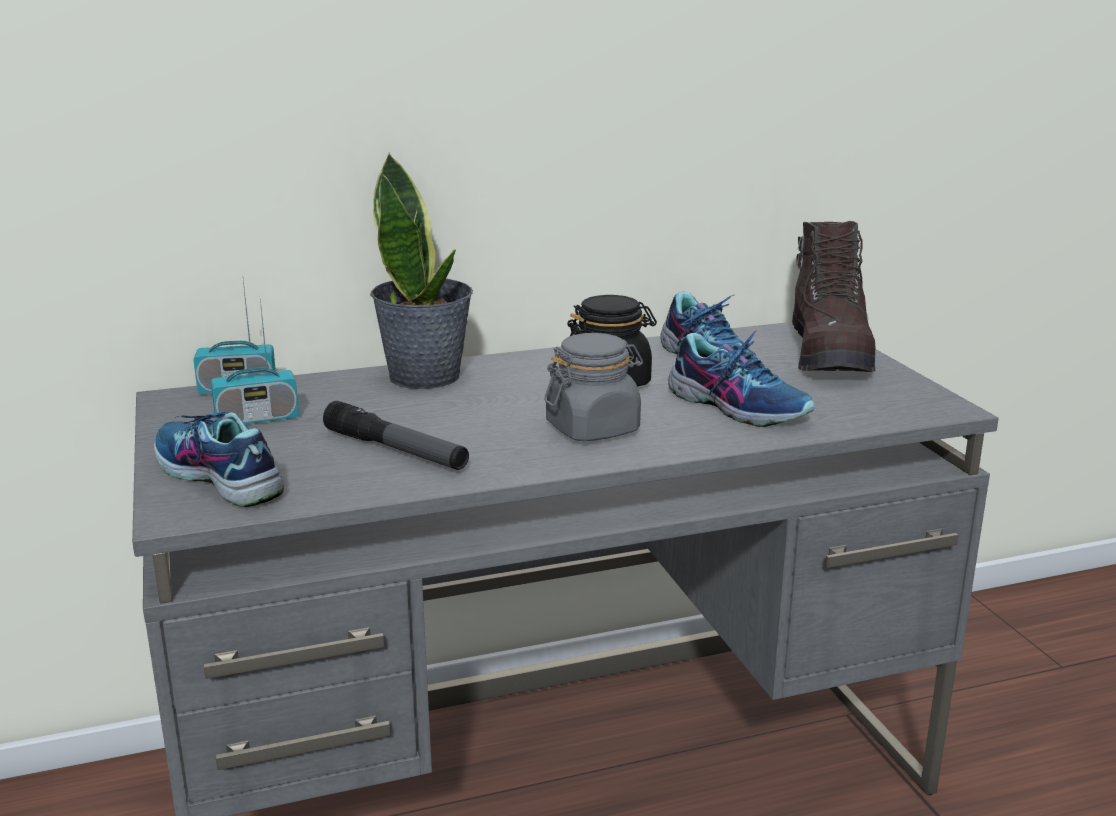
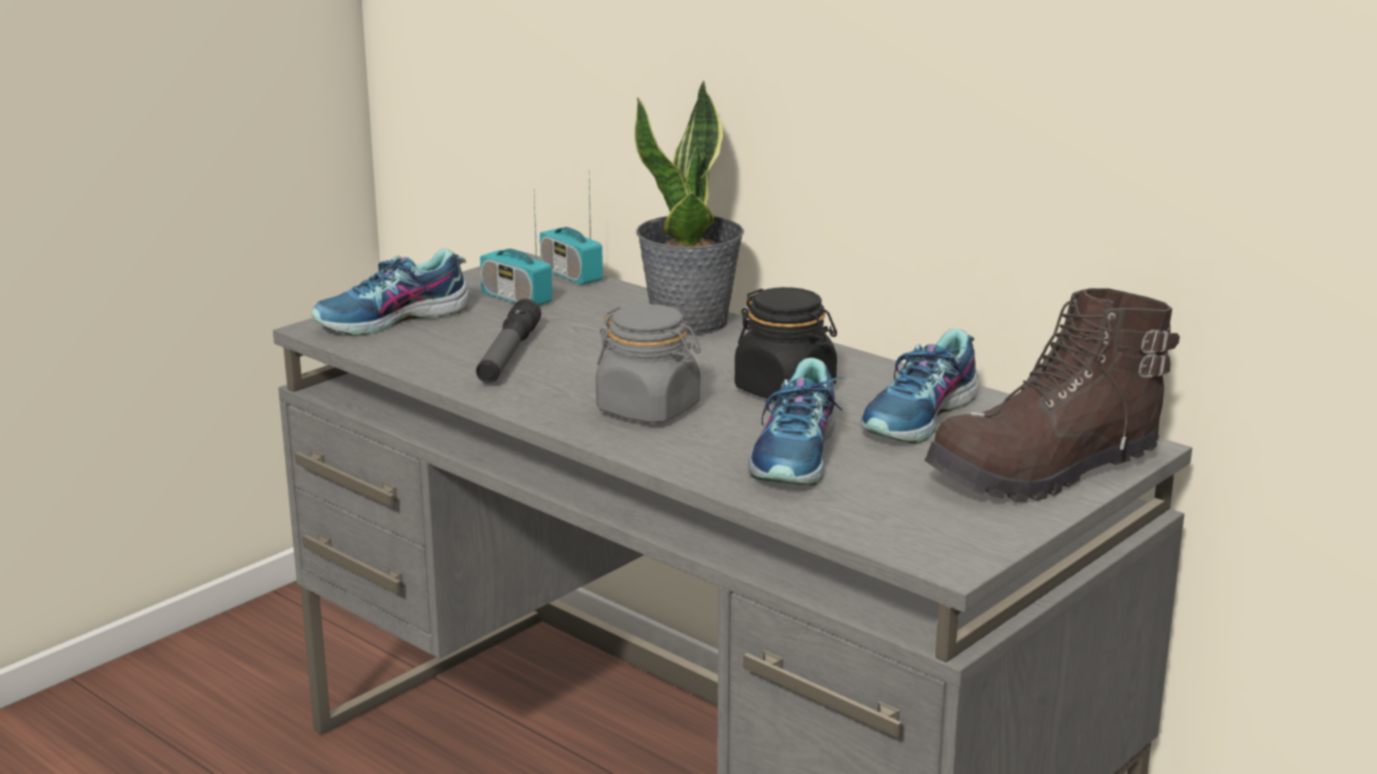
camera: 60 degrees right, 0 degrees up
(217, 477) = (393, 319): shoe -> shoe turned 135 degrees counterclockwise

